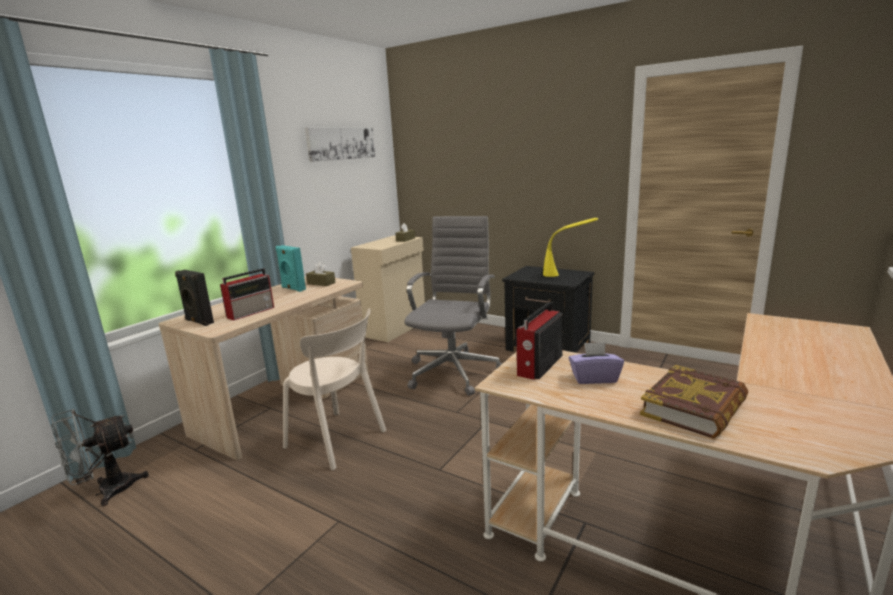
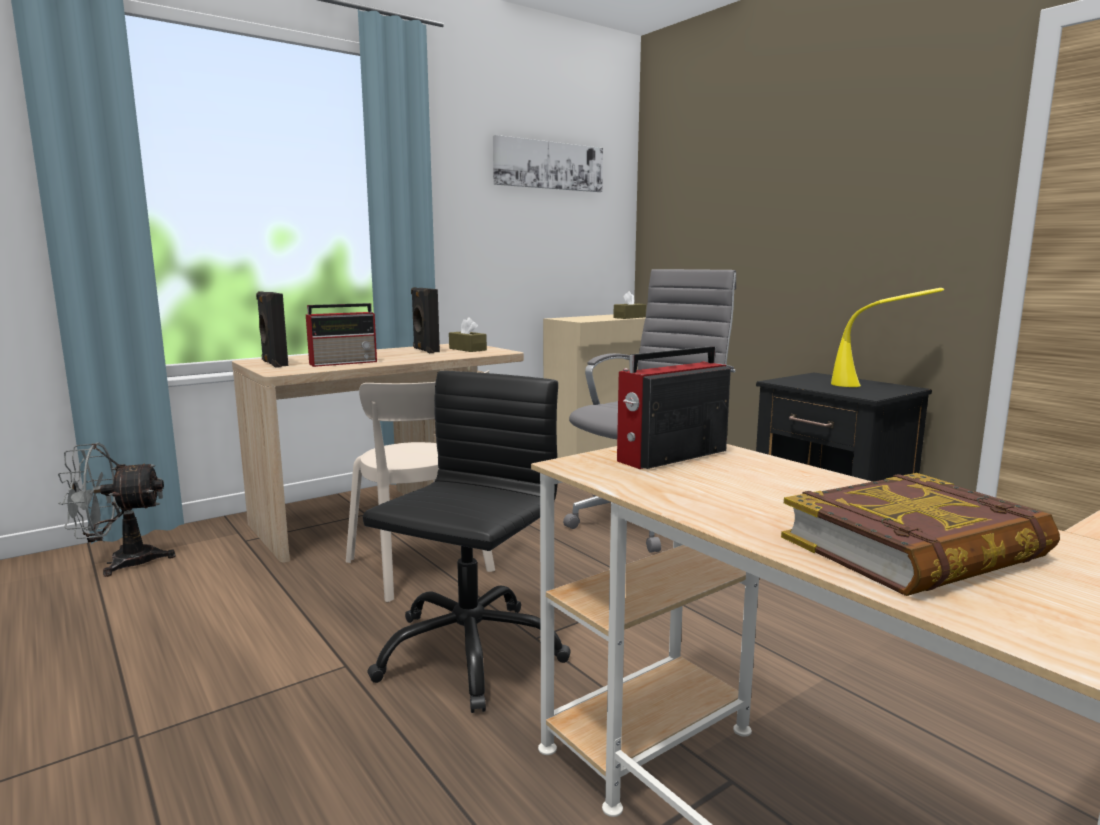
camera: 20 degrees right, 5 degrees down
(293, 289) = (425, 350): turquoise speaker -> black speaker
(407, 490) = (469, 652): none -> black office chair
(594, 378) = (751, 483): purple tissue box -> none

